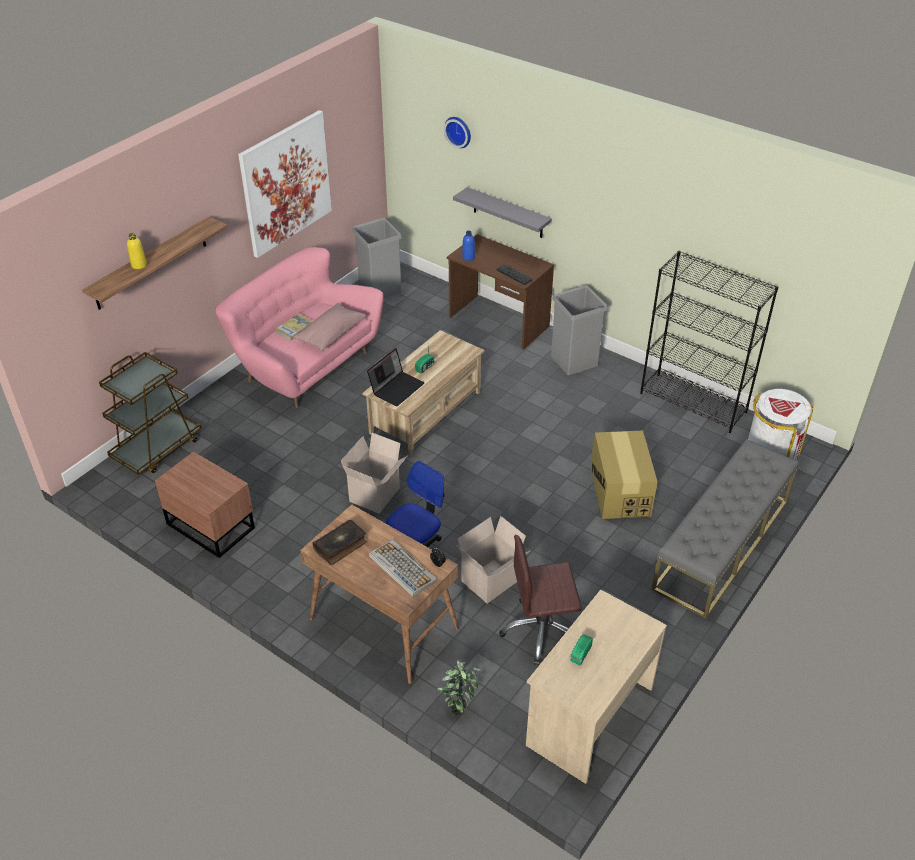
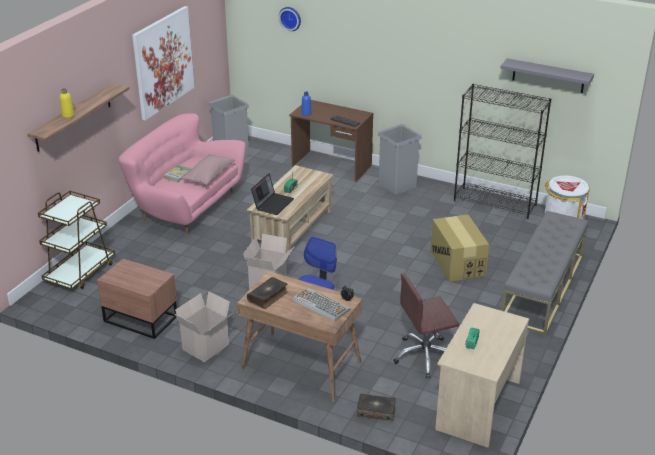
camera: 10 degrees left, 10 degrees down
(459, 706) = (376, 411): potted plant -> book
(490, 582) = (376, 330): cardboard box -> cardboard box (206, 348)
(508, 213) = (333, 77): grey shelf -> grey shelf (548, 76)

